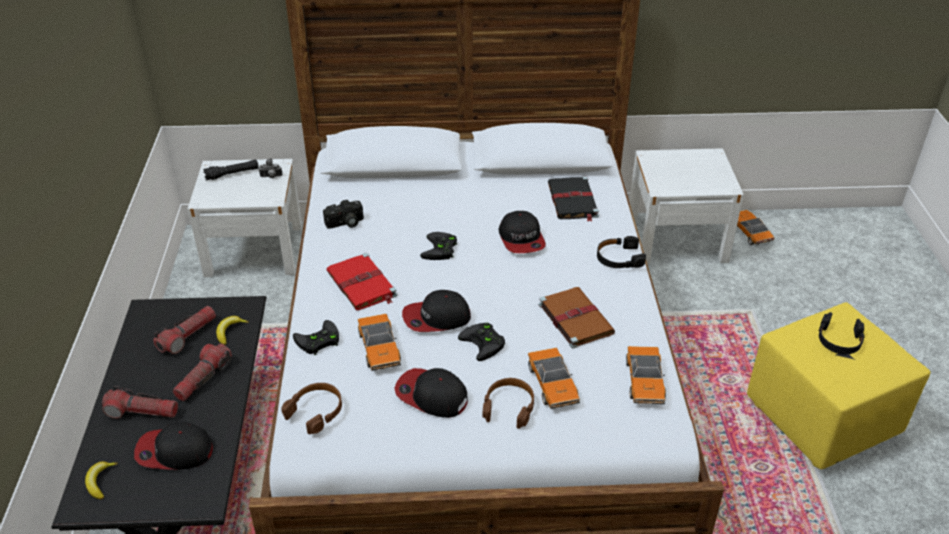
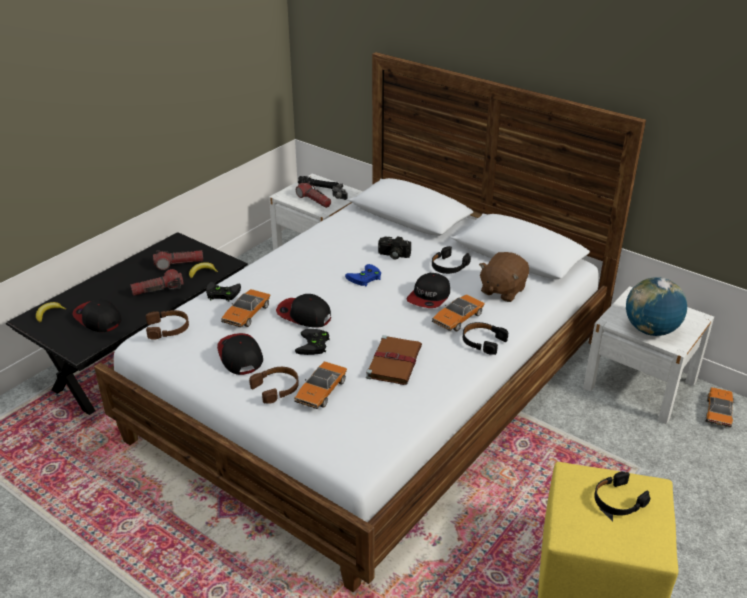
camera: 40 degrees right, 5 degrees down
(142, 412) = (109, 291): flashlight -> flashlight (314, 200)
(345, 223) = (328, 237): camera -> camera (393, 255)
(362, 285) = (288, 276): red book -> none
(440, 250) = (364, 278): black game controller -> blue game controller
(498, 199) = (448, 266): none -> black headphones
(572, 201) = (502, 290): black book -> brown plush toy
(644, 382) = (385, 425): toy car -> toy car (457, 318)
(696, 182) = (650, 330): none -> globe

